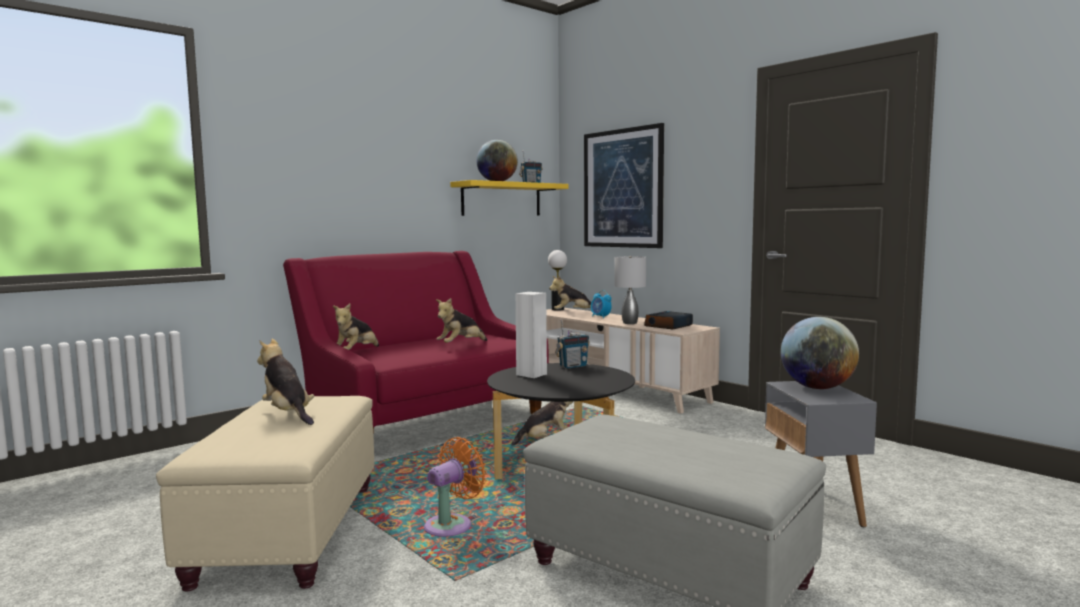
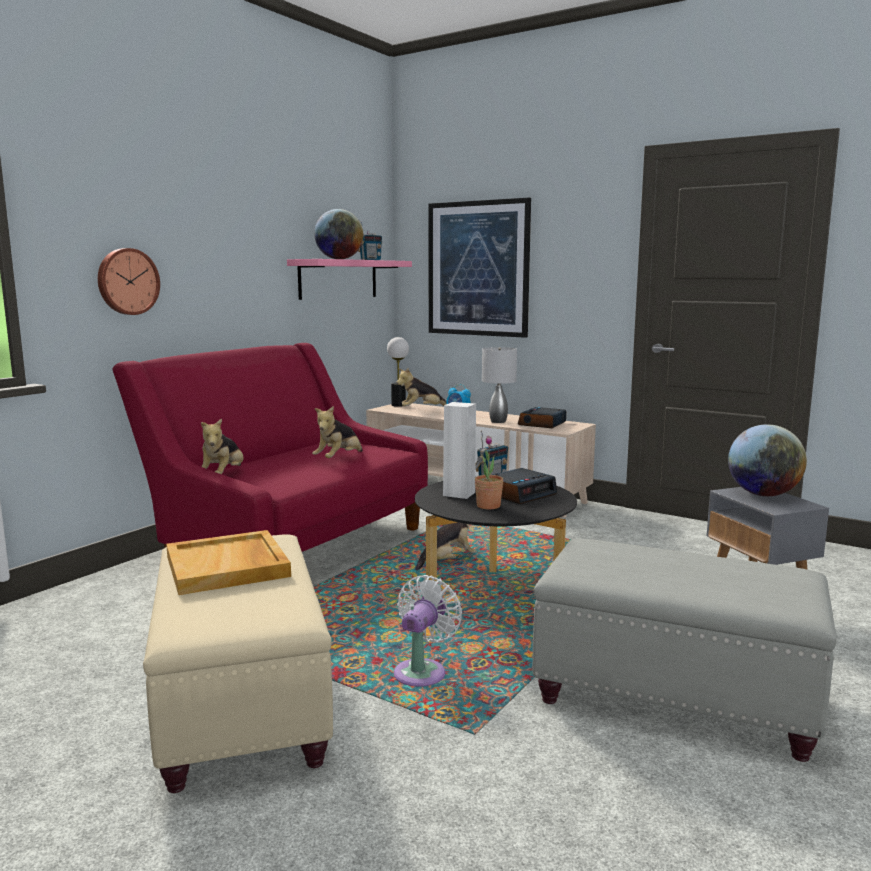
camera: 15 degrees left, 5 degrees up
(288, 414) = (228, 566): plush toy -> beige tray
(301, 196) = (127, 281): none -> wall clock
(452, 525) = (422, 671): orange fan -> white fan
(501, 199) = (338, 279): yellow shelf -> pink shelf
(546, 384) = (488, 506): none -> potted plant
(585, 376) = (519, 493): none -> alarm clock

